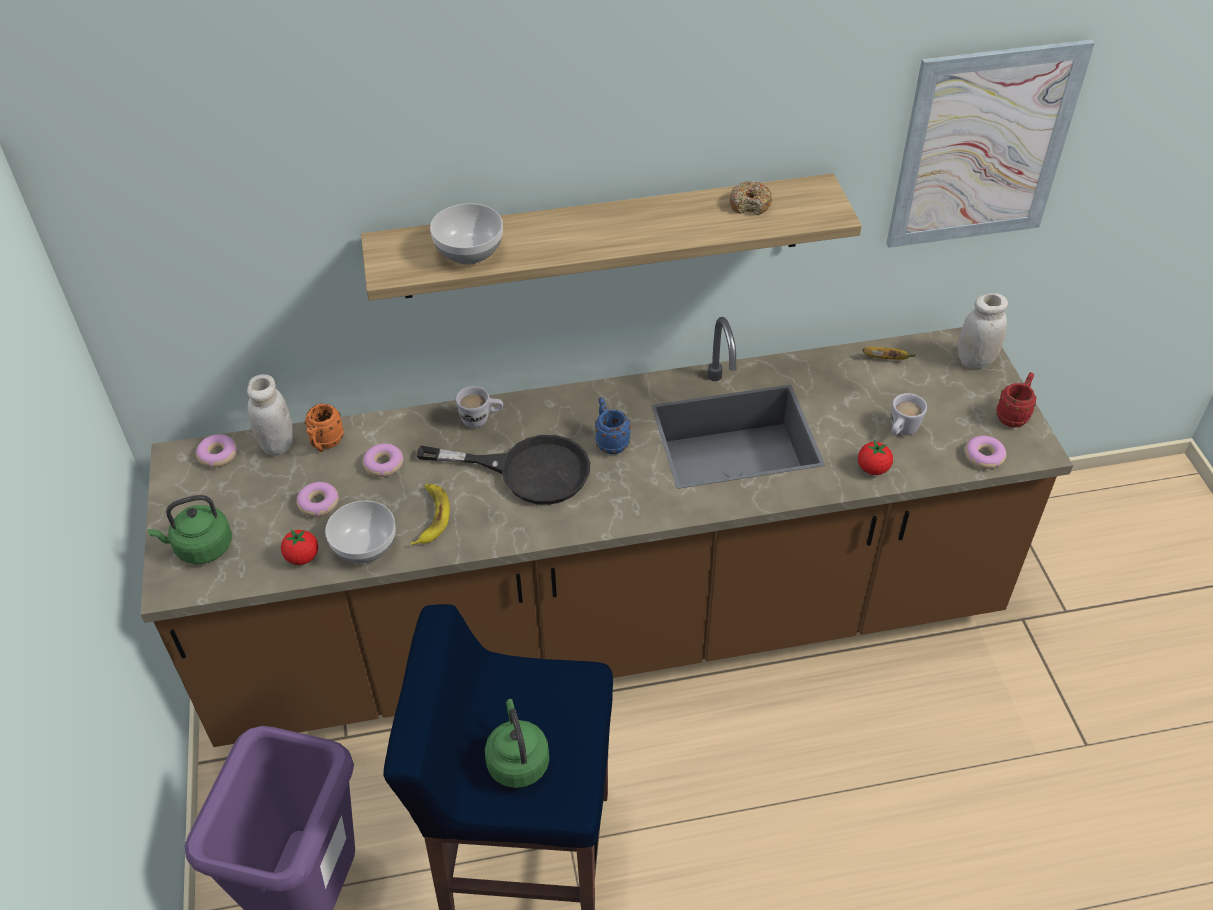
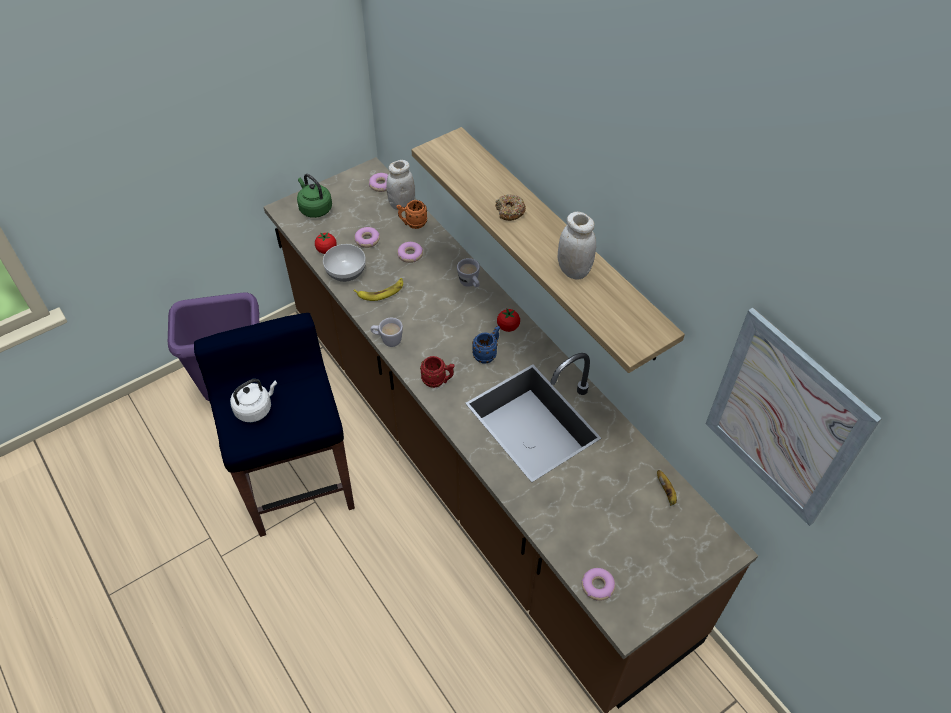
camera: 65 degrees right, 5 degrees up
(470, 251) = (472, 177): bowl -> none
(517, 760) = (255, 408): green kettle -> white kettle
(528, 471) = (440, 322): black frying pan -> none
(750, 204) = (610, 296): donut -> donut (509, 211)
(873, 468) = (544, 513): tomato -> tomato (508, 327)
(901, 431) = (593, 522): white mug -> white mug (387, 340)
(975, 360) = (705, 556): white jar -> white jar (573, 270)
(1013, 415) = (657, 598): red mug -> red mug (438, 380)

